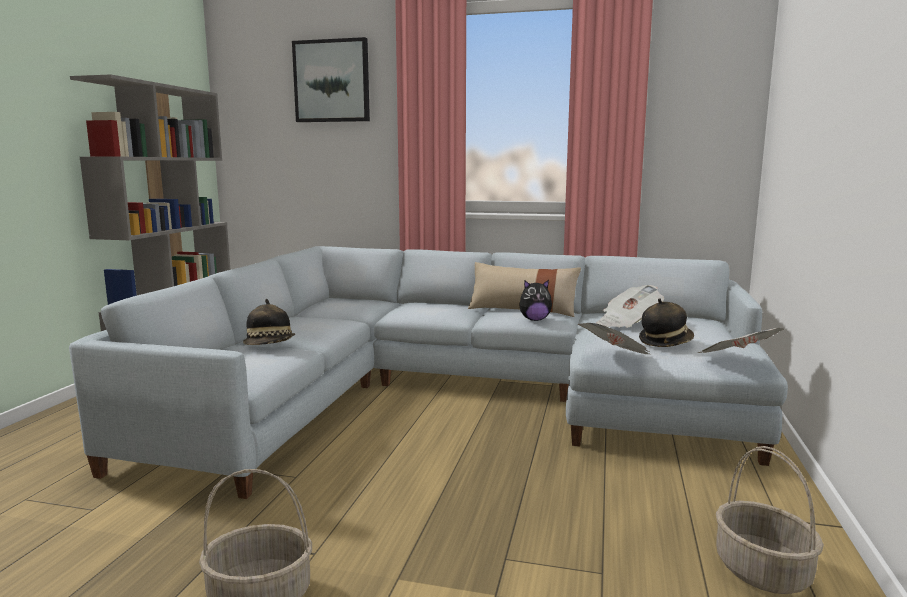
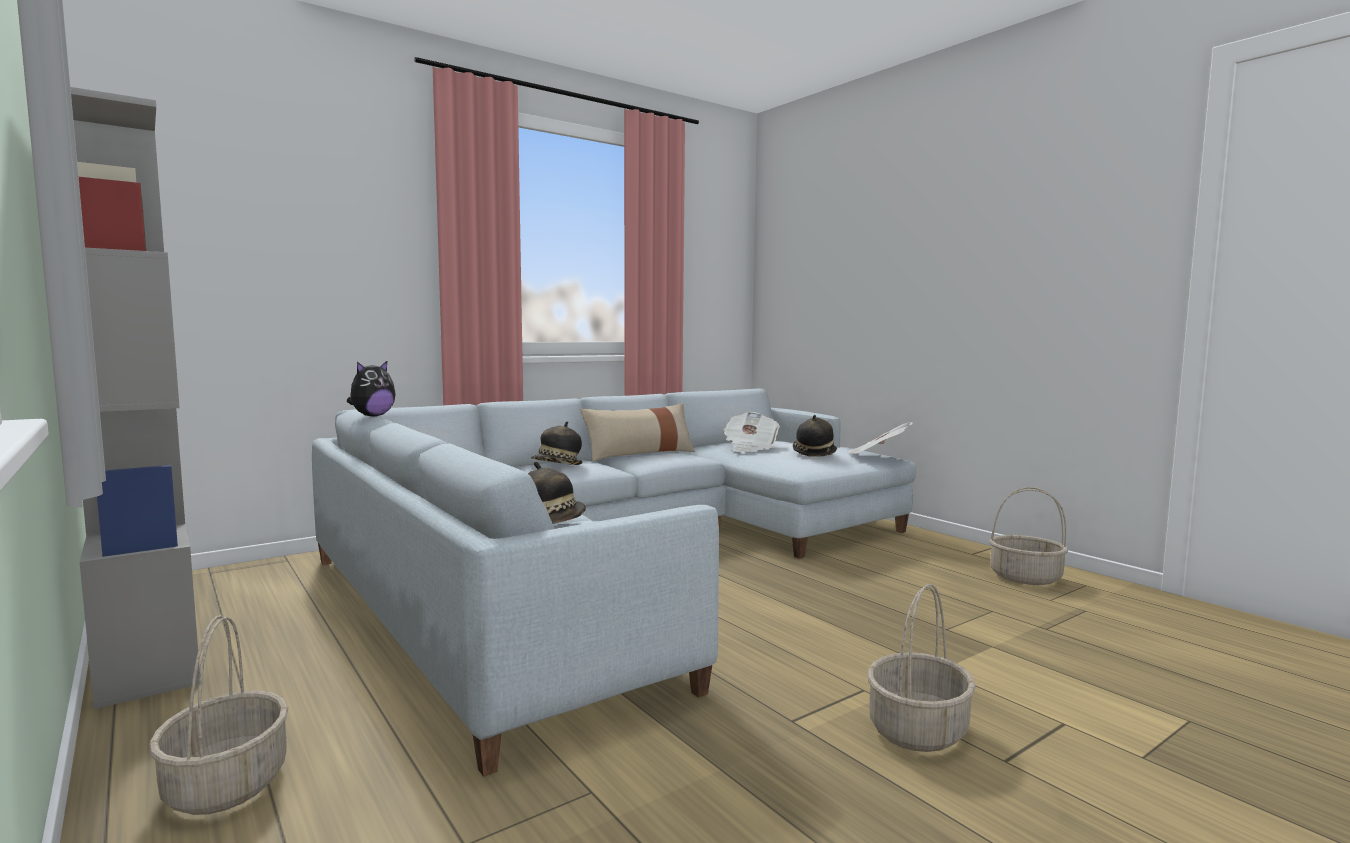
camera: 50 degrees left, 5 degrees down
(57, 432) = (225, 784): none -> basket
(332, 81) = (321, 173): picture -> none
(429, 307) = (557, 466): none -> hat
(534, 320) = (680, 458): plush toy -> plush toy (372, 416)
(616, 358) = (822, 468): newspaper -> none

